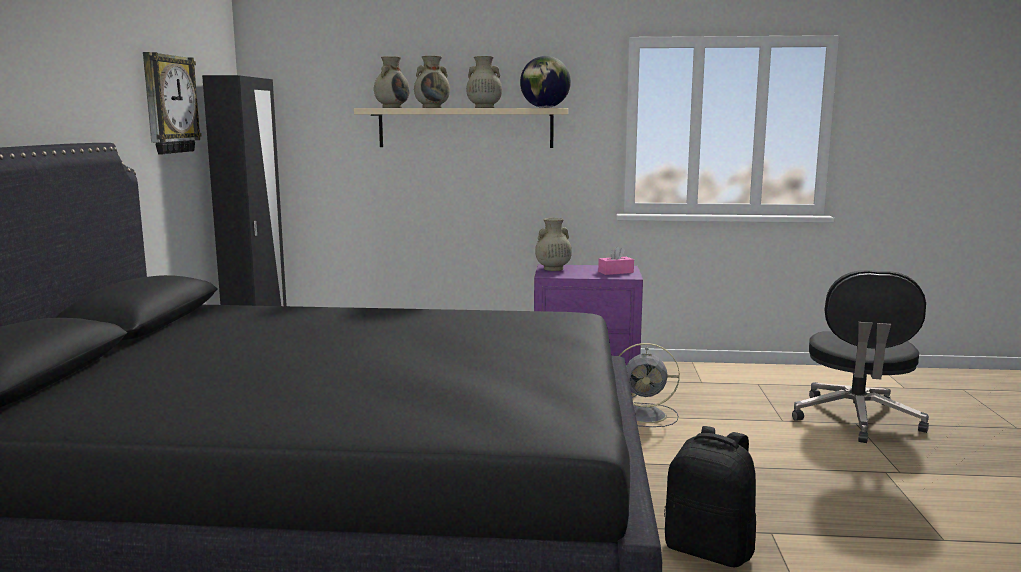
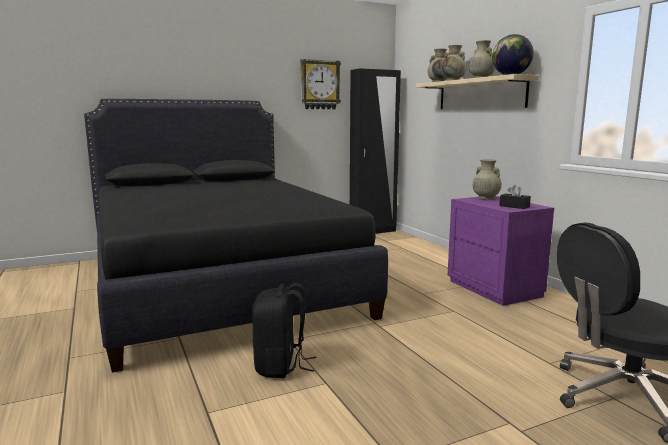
camera: 60 degrees right, 0 degrees up
(615, 272) = (514, 206): pink tissue box -> black tissue box
(646, 415) = (465, 315): grey fan -> none

